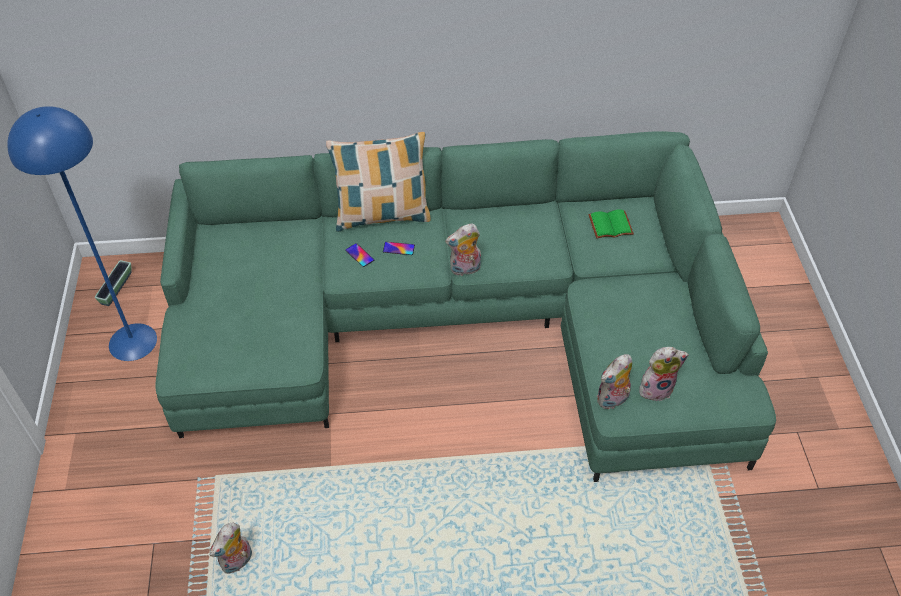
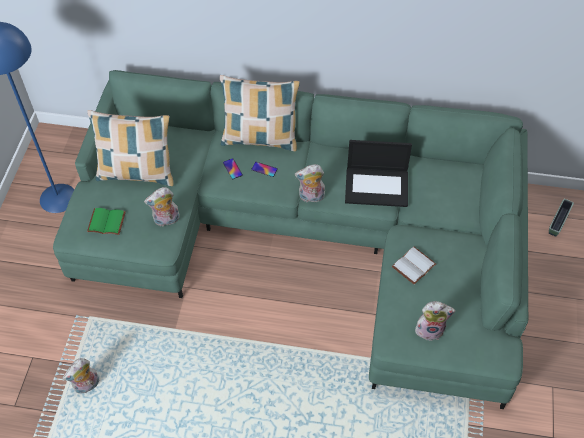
camera: 15 degrees right, 5 degrees up
(116, 288) = (57, 152): planter -> planter (558, 221)
(241, 282) = (137, 173): none -> pillow
(539, 242) = (377, 186): none -> laptop
(610, 226) = (440, 184): green book -> green book (106, 223)
(612, 400) = (392, 331): plush toy -> plush toy (166, 220)
(613, 322) = (414, 267): none -> white book

